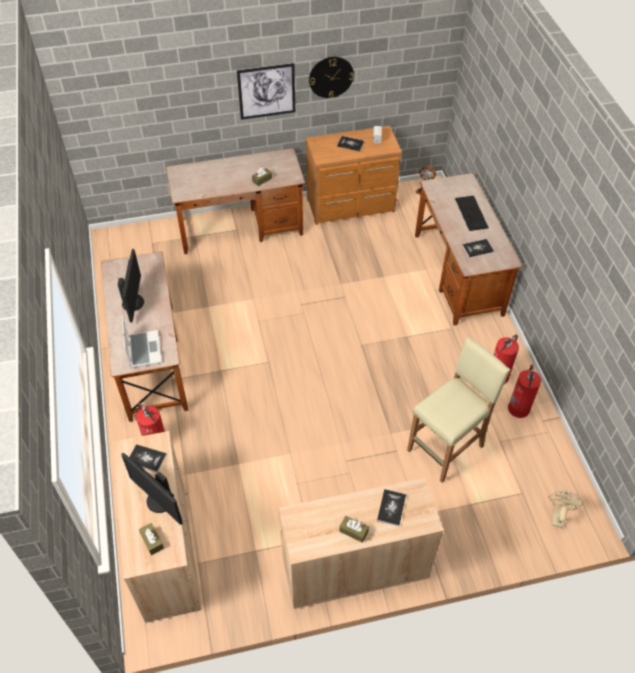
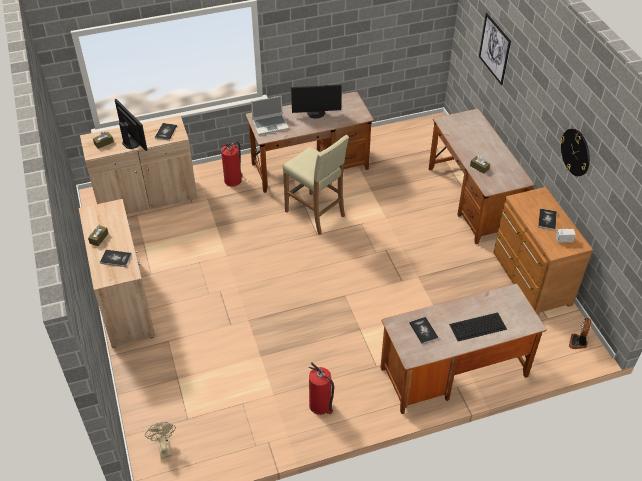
camera: 85 degrees right, 5 degrees down
(159, 501) = (132, 142): monitor -> monitor turned 105 degrees clockwise
(266, 91) = (540, 116): picture -> picture (494, 49)
(446, 448) = (234, 361): beige stool -> beige stool (315, 214)
(519, 408) = (282, 421): fire extinguisher -> none
(558, 515) = (164, 447): beige fan -> beige fan turned 120 degrees counterclockwise

